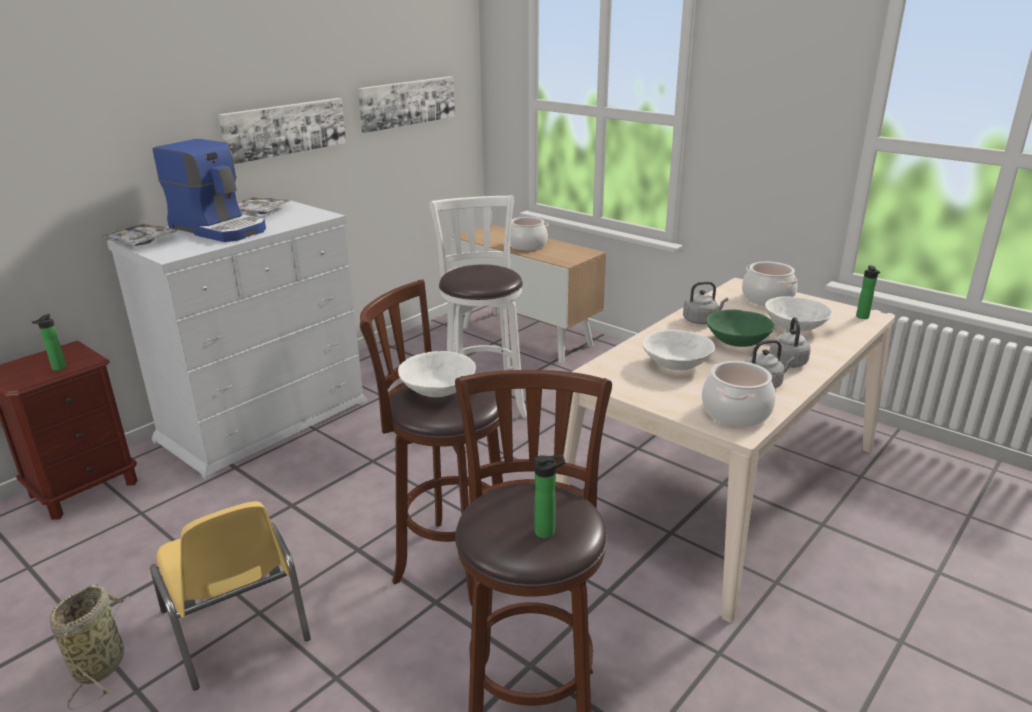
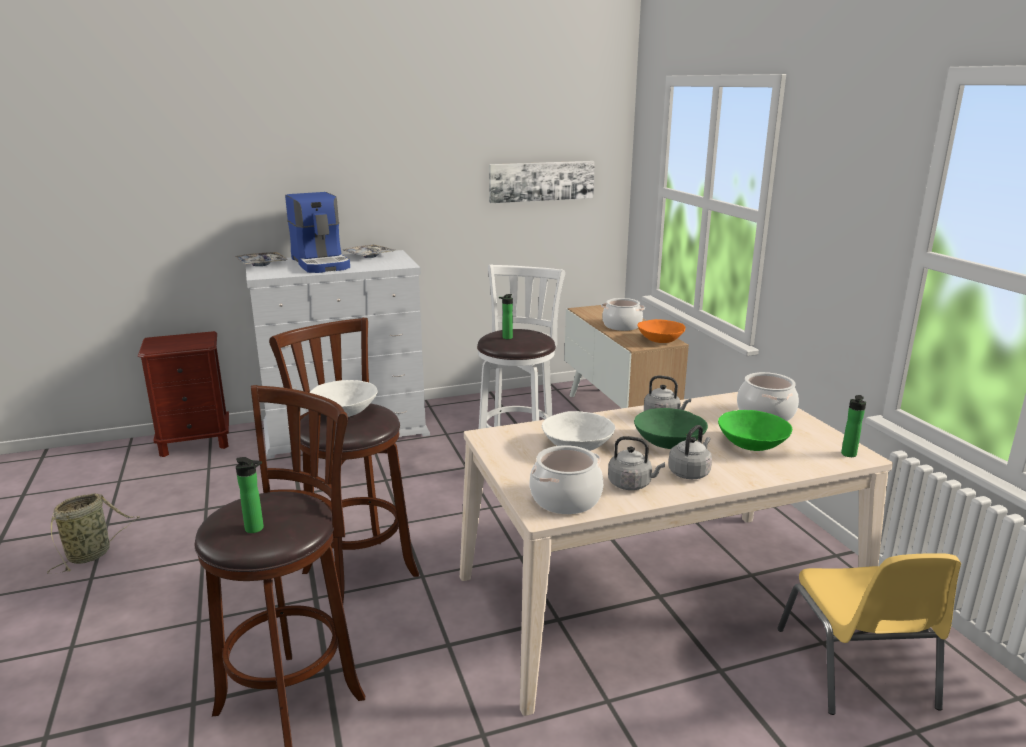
camera: 30 degrees right, 5 degrees down
(57, 369) = (180, 346): bottle -> bottle (506, 338)
(236, 626) = (181, 562): yellow chair -> yellow chair (856, 669)
(284, 129) = (412, 192): picture -> none
(578, 253) = (660, 340): none -> orange bowl
(795, 327) = (752, 445): white bowl -> green bowl

